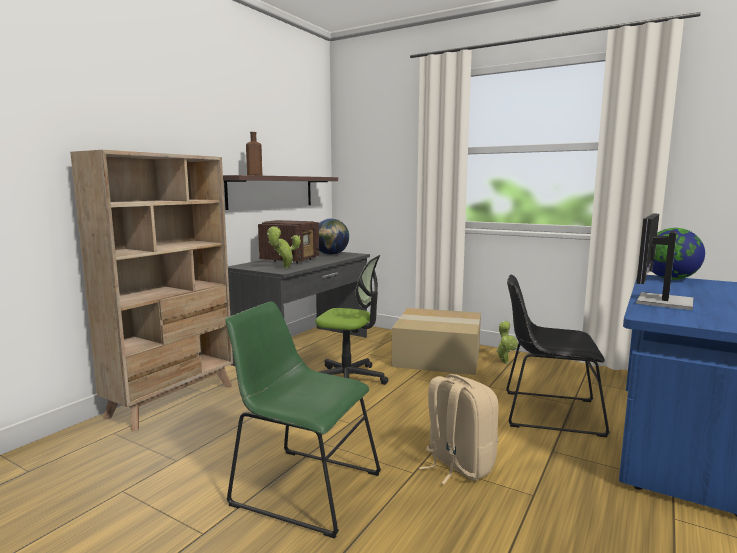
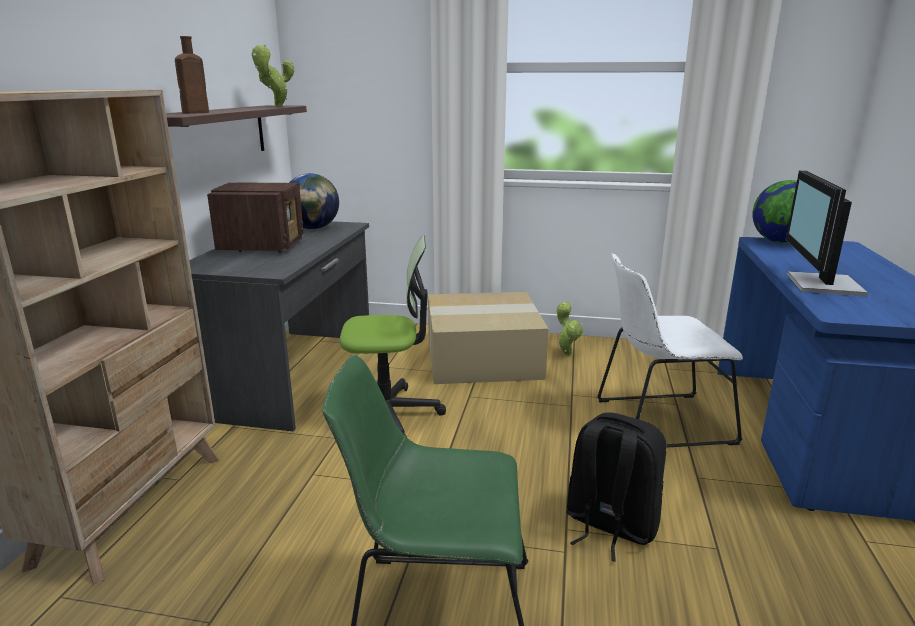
camera: 20 degrees left, 10 degrees up
(284, 268) = (270, 265): potted plant -> potted plant (276, 106)
(457, 465) = (609, 526): beige backpack -> black backpack
(546, 412) = (657, 421): black chair -> white chair

